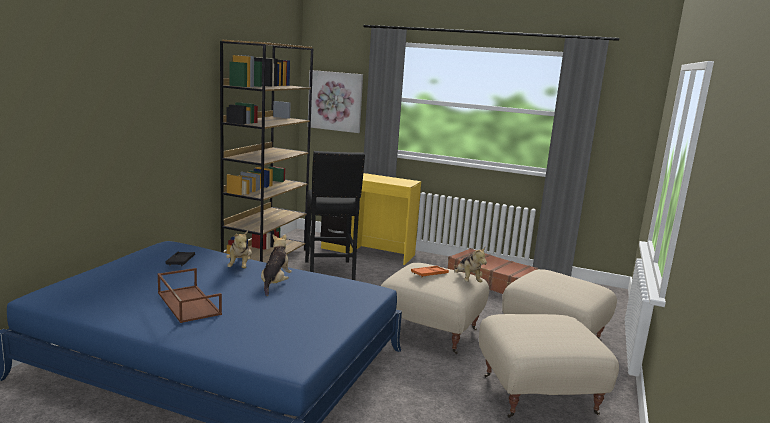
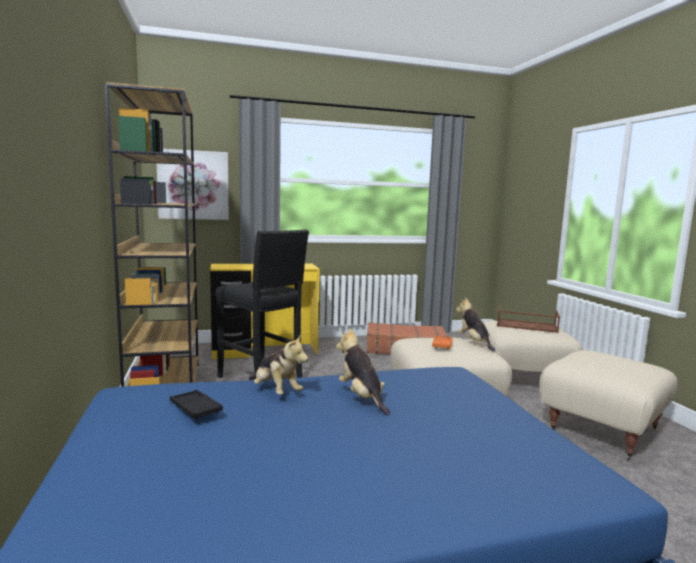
camera: 35 degrees left, 5 degrees down
(187, 303) = (332, 464): brown tray -> brown tray (525, 326)
(467, 280) = (474, 342): plush toy -> plush toy turned 150 degrees counterclockwise

